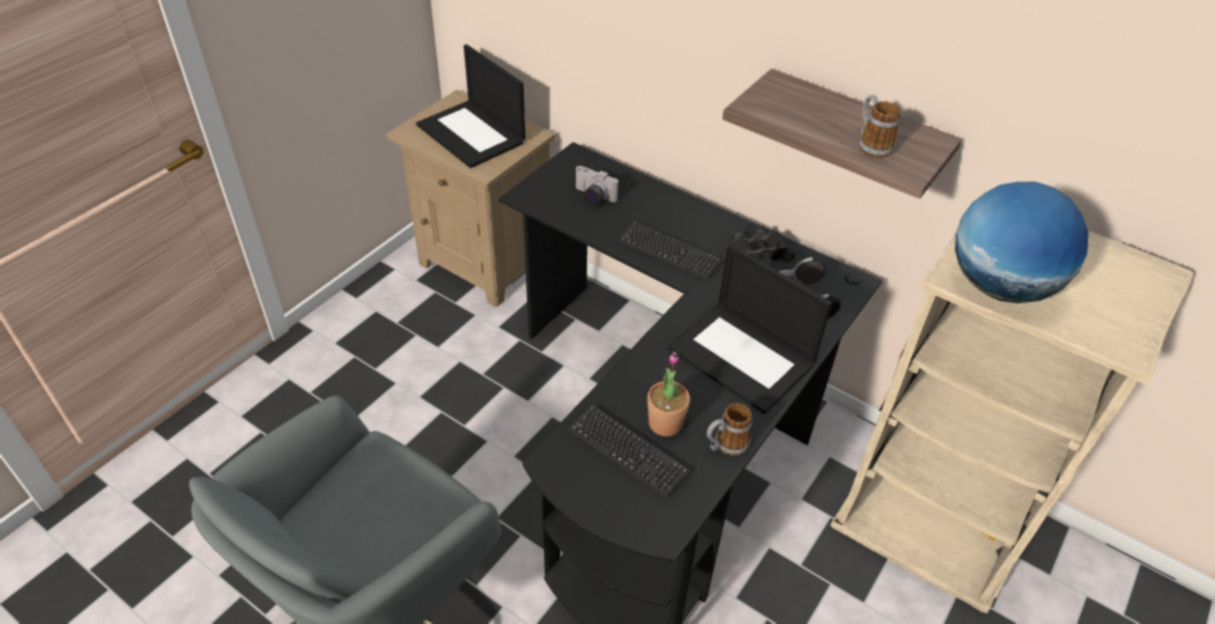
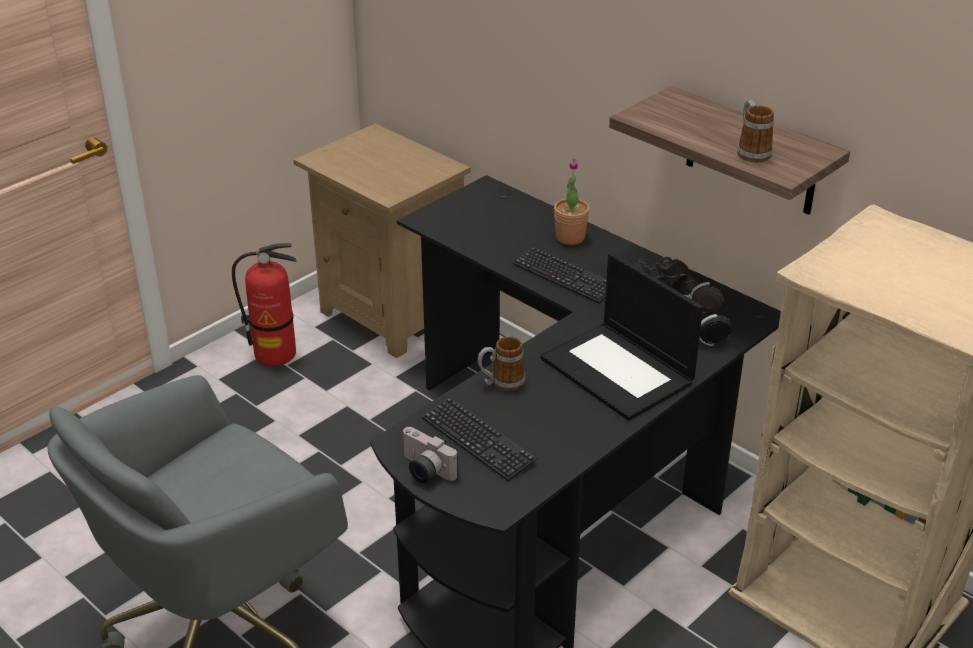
camera: 10 degrees right, 10 degrees down
(385, 312) = (275, 354): none -> fire extinguisher
(472, 134) = (382, 163): laptop -> none
(593, 197) = (495, 224): camera -> camera (424, 471)
(665, 423) = (522, 420): potted plant -> potted plant (570, 237)
(725, 445) = (580, 443): mug -> mug (501, 383)
(999, 286) = (855, 280): globe -> none

